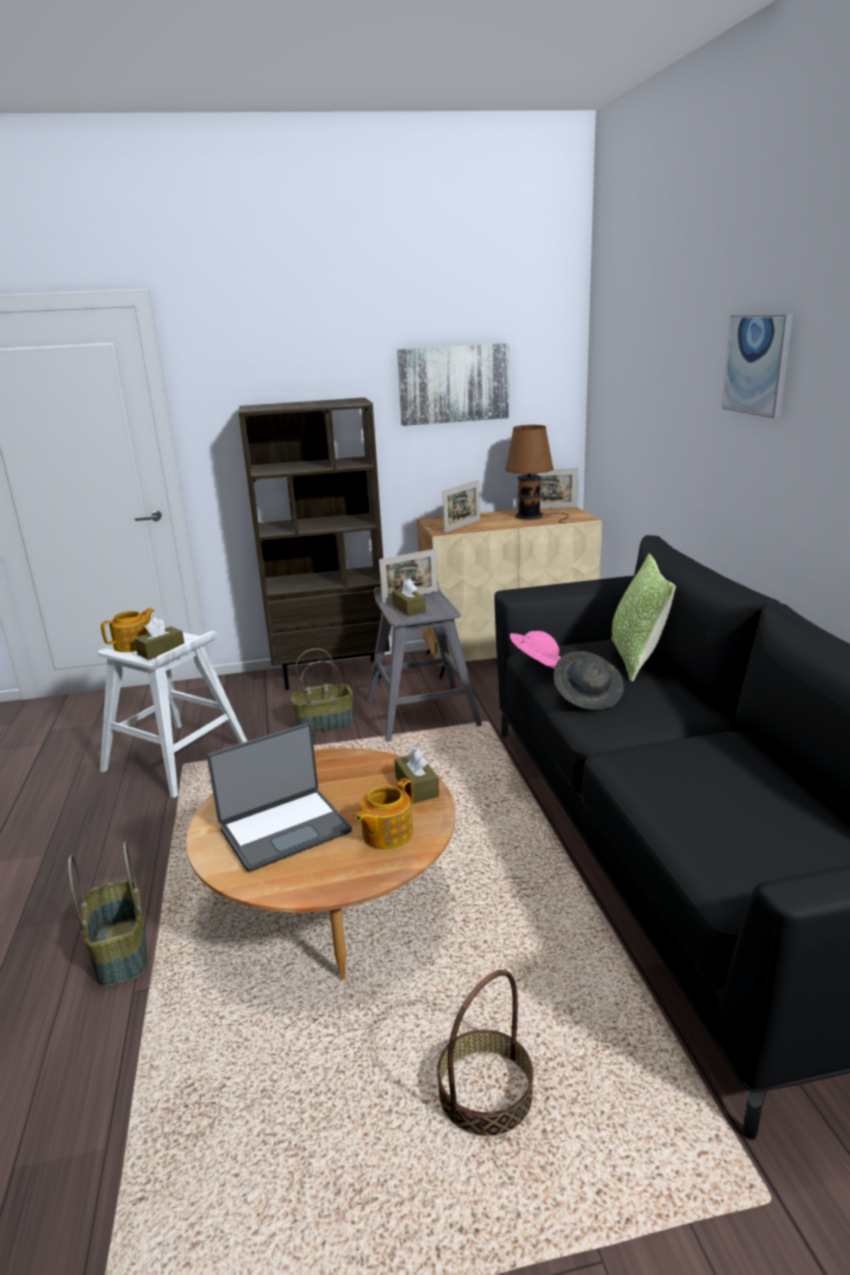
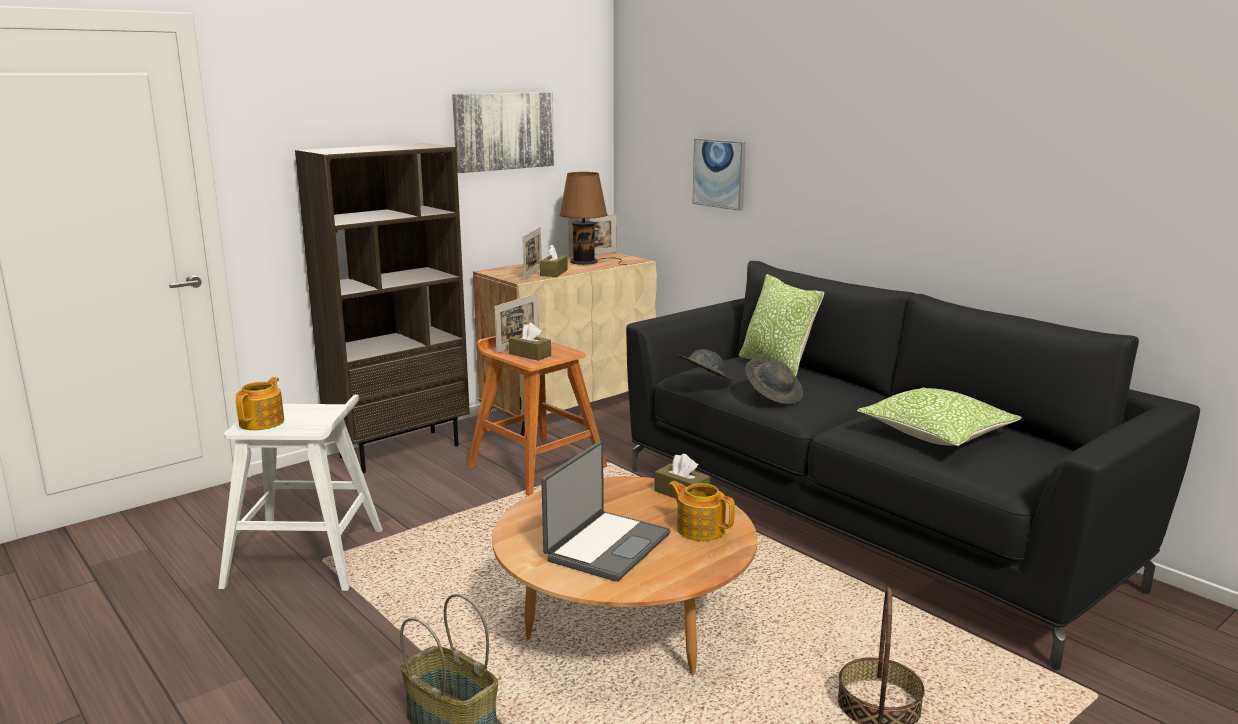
camera: 30 degrees left, 5 degrees down
(161, 651) = (311, 421): brown tissue box -> brown tissue box (554, 273)
(325, 724) = (445, 494): basket -> none
(386, 834) = (700, 529): teapot -> teapot turned 120 degrees clockwise
(422, 712) = (536, 466): grey stool -> brown stool
(537, 665) = (704, 382): pink hat -> grey hat
(718, 787) = (936, 434): none -> pillow
(757, 364) = (846, 111): picture -> picture (719, 173)

